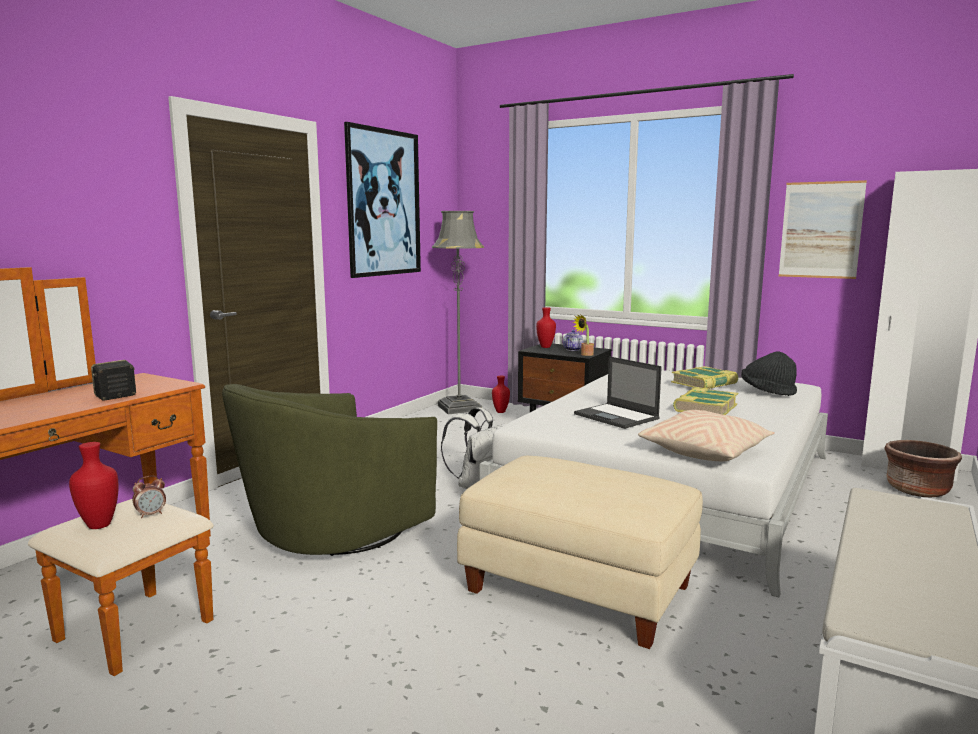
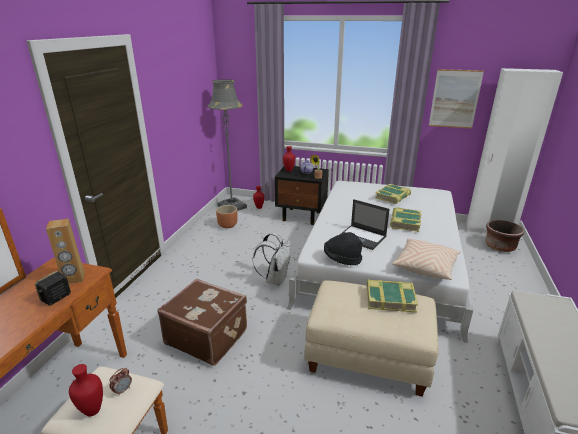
camera: 15 degrees left, 15 degrees up
(151, 387) = (74, 279): none -> brown speaker
(334, 533) = (207, 336): green armchair -> brown suitcase
(384, 203) = (177, 83): picture -> none
(440, 426) = (227, 225): none -> brown planter
(615, 476) = (390, 298): none -> book
(767, 392) = (429, 202): black hat -> black hat (342, 259)

